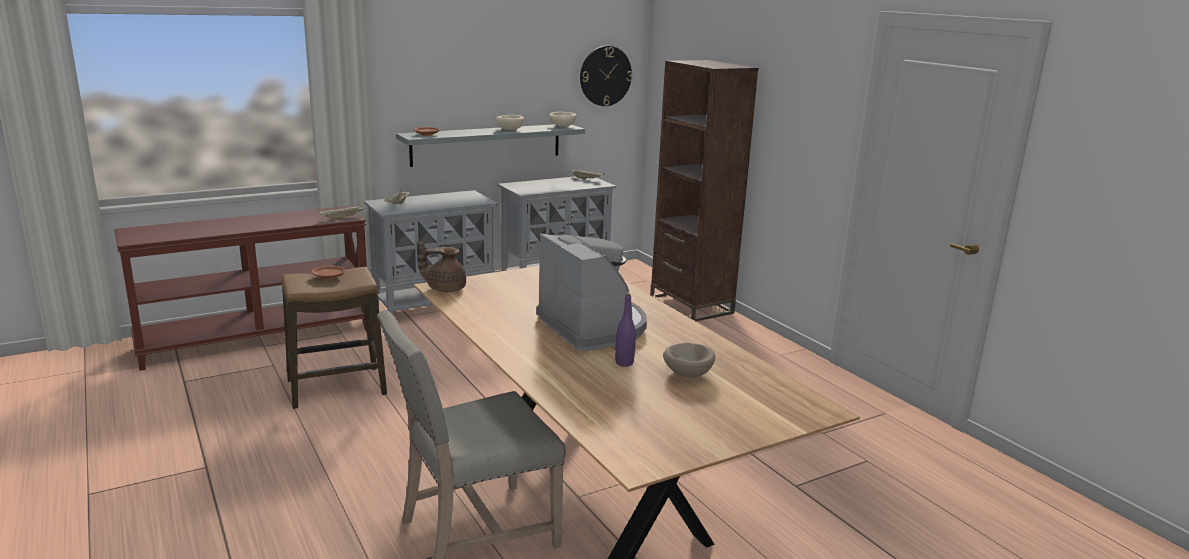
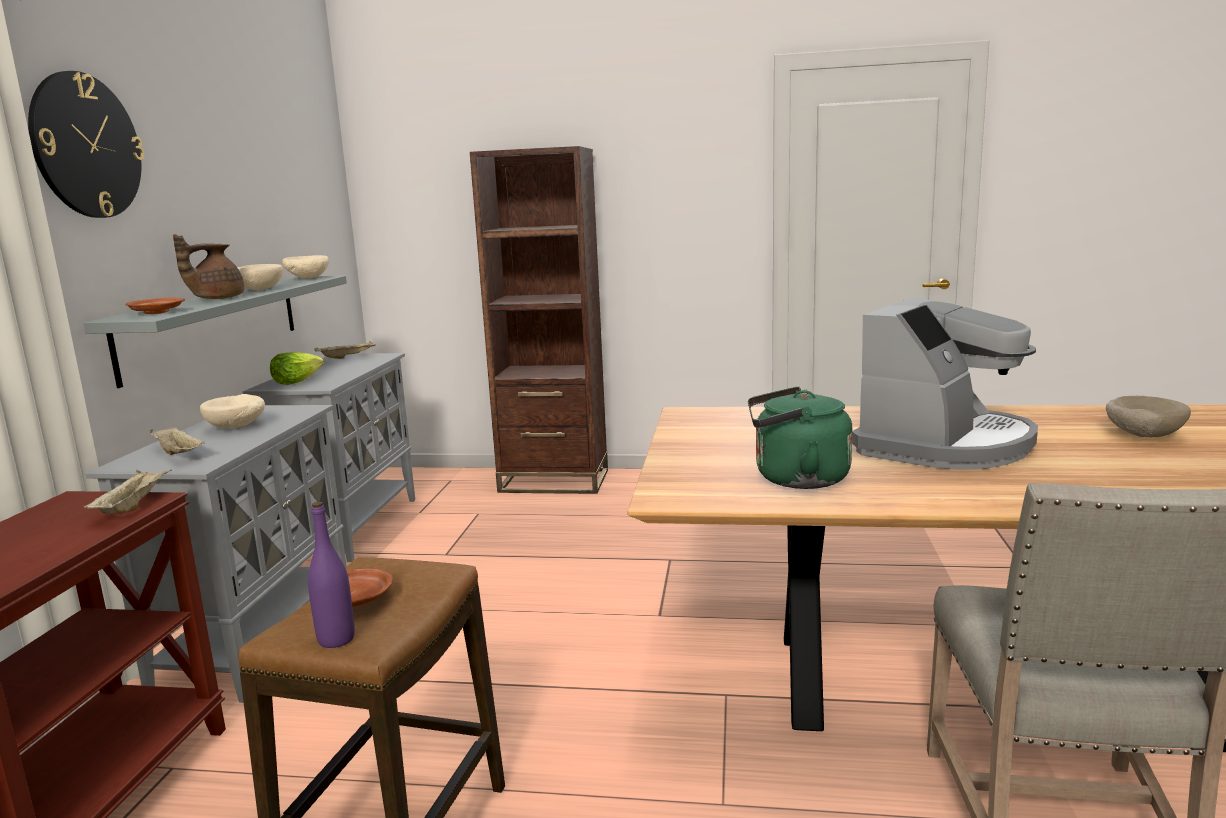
camera: 50 degrees left, 5 degrees down
(442, 200) = (237, 427): none -> beige bowl
(444, 288) = (683, 494): brown teapot -> brown teapot (216, 298)
(491, 304) = (795, 479): none -> green kettle
(526, 186) = (296, 381): none -> lettuce
(594, 326) = (944, 445): coffee machine -> coffee machine turned 120 degrees clockwise
(605, 76) = (317, 200): wall clock -> wall clock (86, 146)
(624, 363) = (1095, 454): purple bottle -> purple bottle (336, 639)

